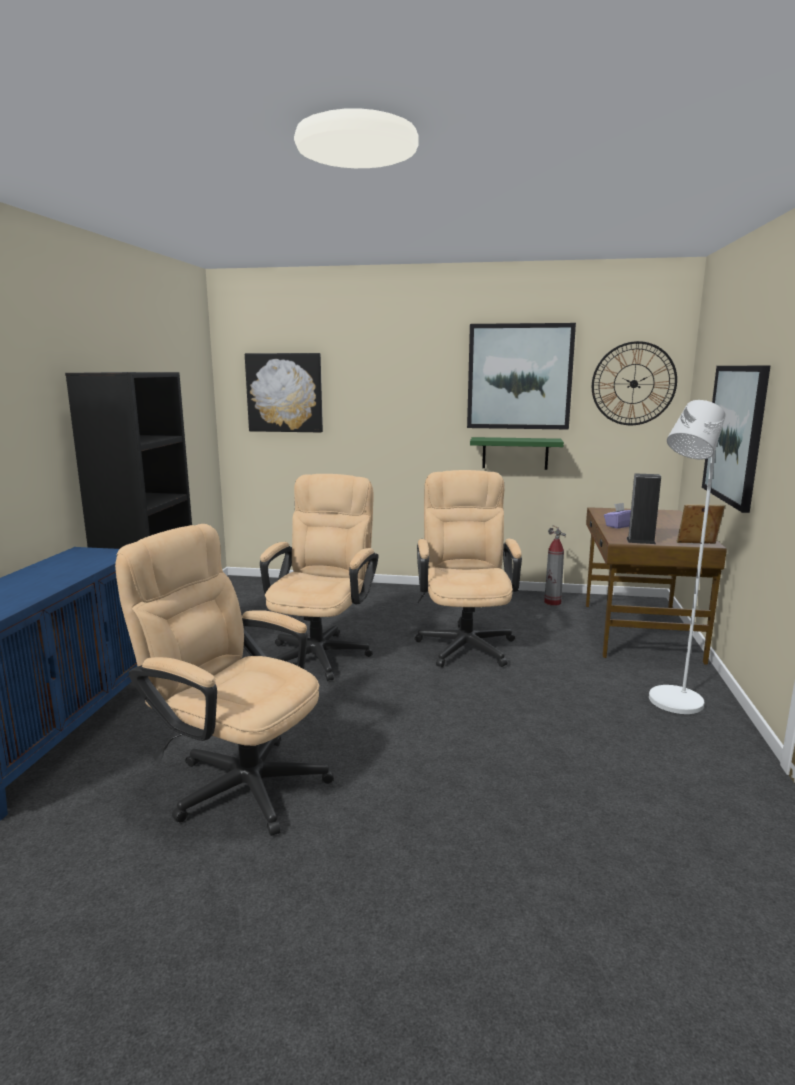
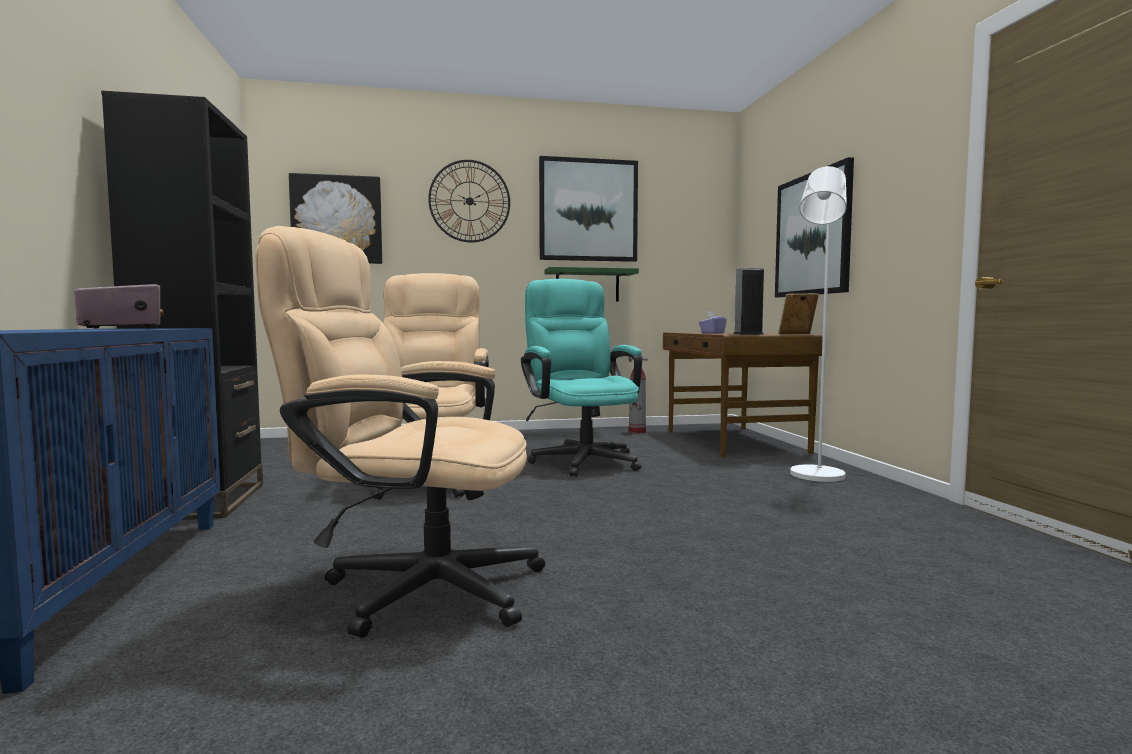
camera: 20 degrees left, 10 degrees down
(76, 563) = (123, 328): none -> radio
(465, 642) = (581, 460): beige office chair -> turquoise office chair
(633, 384) = (690, 220): wall clock -> wall clock (469, 201)

